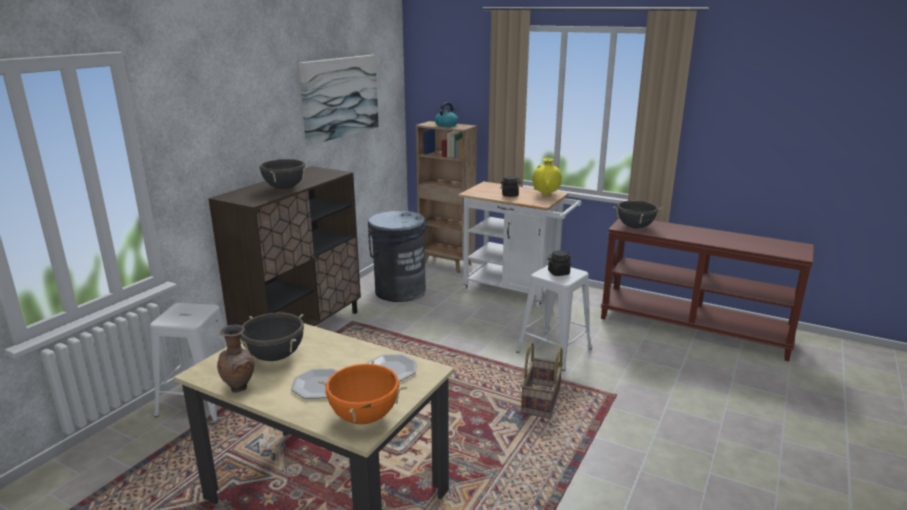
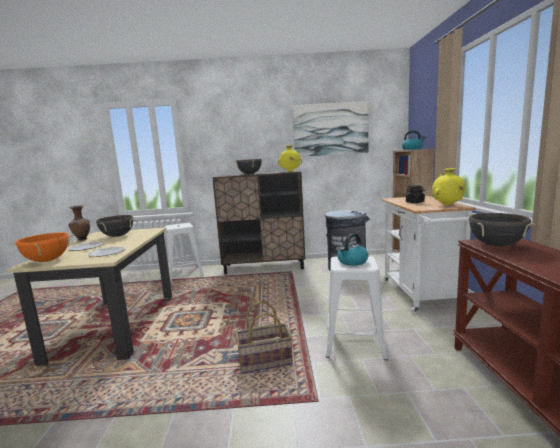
camera: 60 degrees right, 10 degrees down
(329, 173) = (290, 171): none -> yellow vase
(558, 273) = (352, 262): black jar -> kettle

